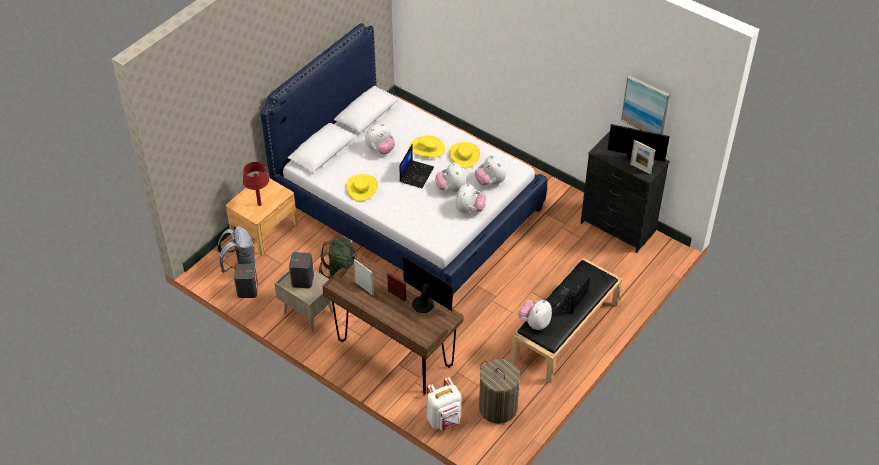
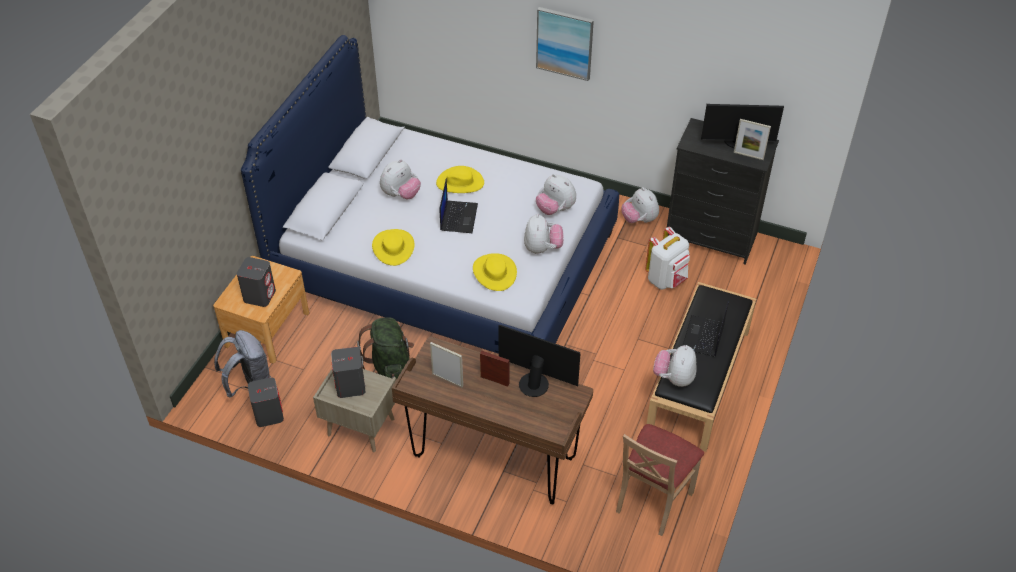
camera: 15 degrees left, 0 degrees up
(259, 204) = (259, 295): red table lamp -> grey speaker
(444, 420) = (590, 533): white backpack -> white backpack (666, 279)
(451, 188) = (508, 227): plush toy -> plush toy (639, 219)
(464, 155) = (510, 182): yellow hat -> yellow hat (494, 272)
(498, 408) = (653, 500): laundry basket -> beige chair
(645, 106) = (744, 74): picture -> picture (564, 43)

